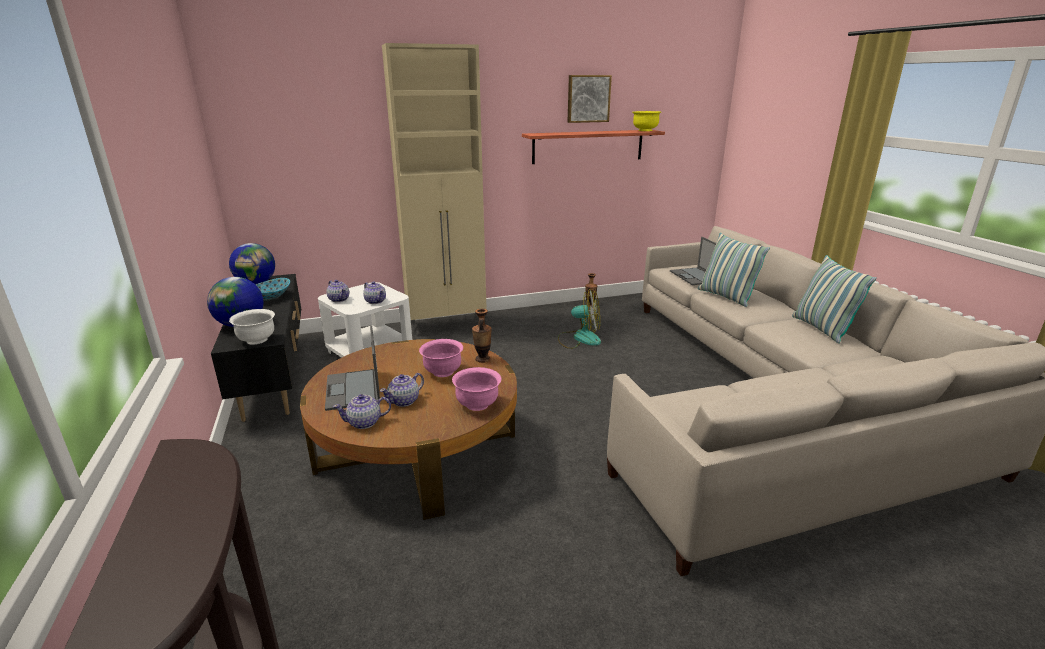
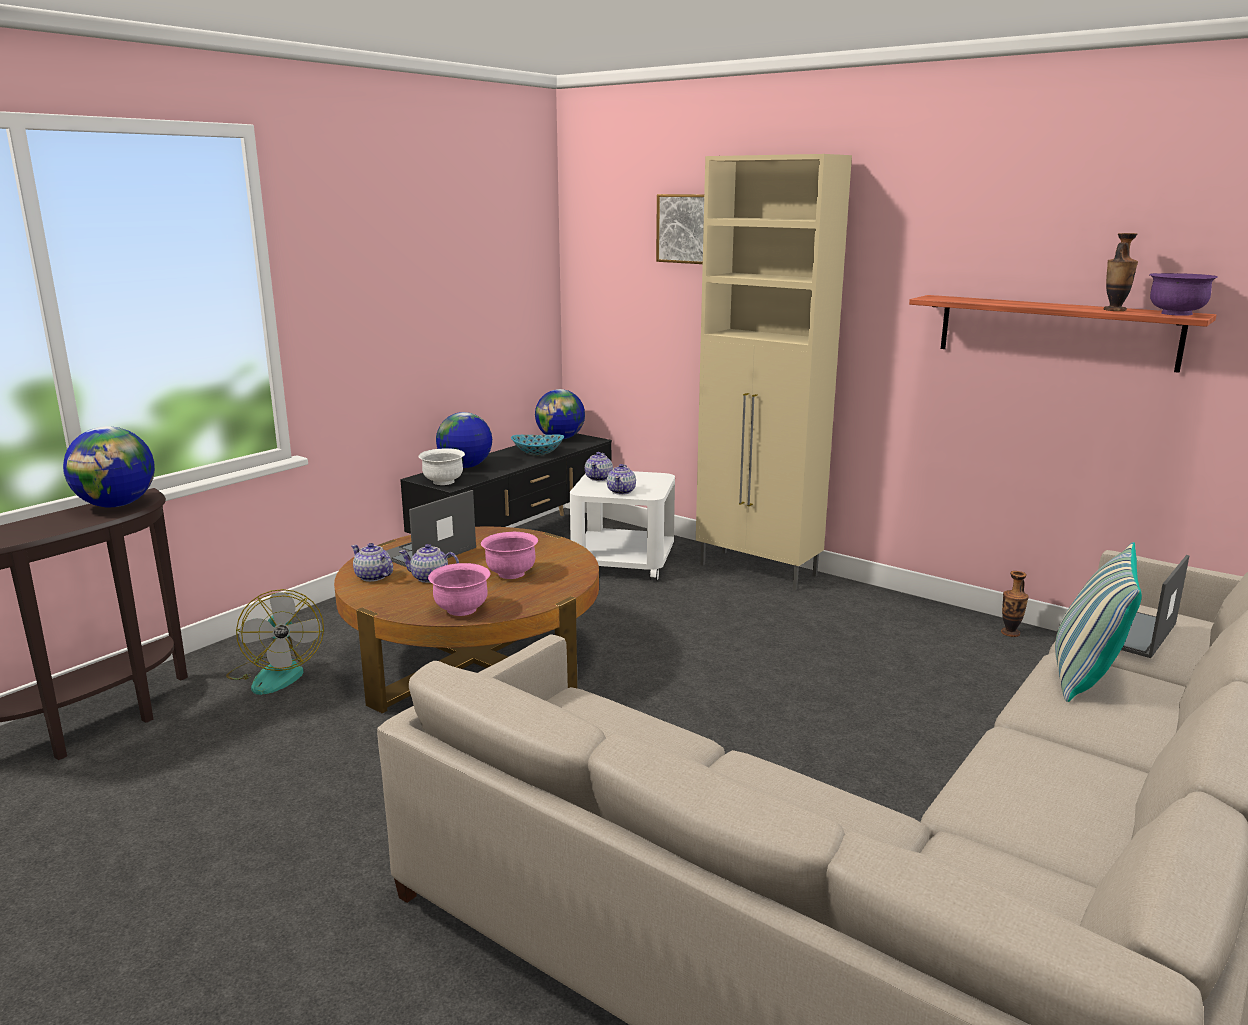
camera: 55 degrees right, 5 degrees down
(185, 471) = (117, 505): none -> globe
(482, 359) = (568, 581): vase -> vase (1114, 310)
(579, 338) = (880, 660): fan -> fan (276, 673)
(588, 98) = (1064, 243): picture -> picture (687, 228)
(645, 130) = (1176, 314): yellow bowl -> purple bowl
(821, 329) = (1107, 797): pillow -> none

